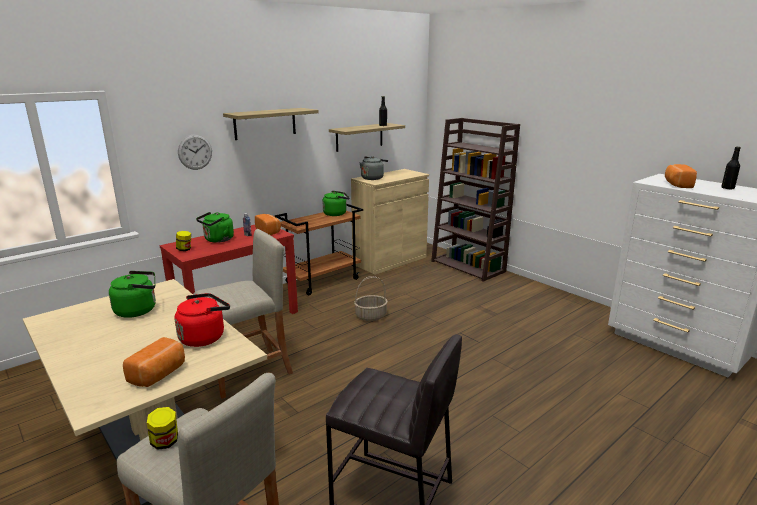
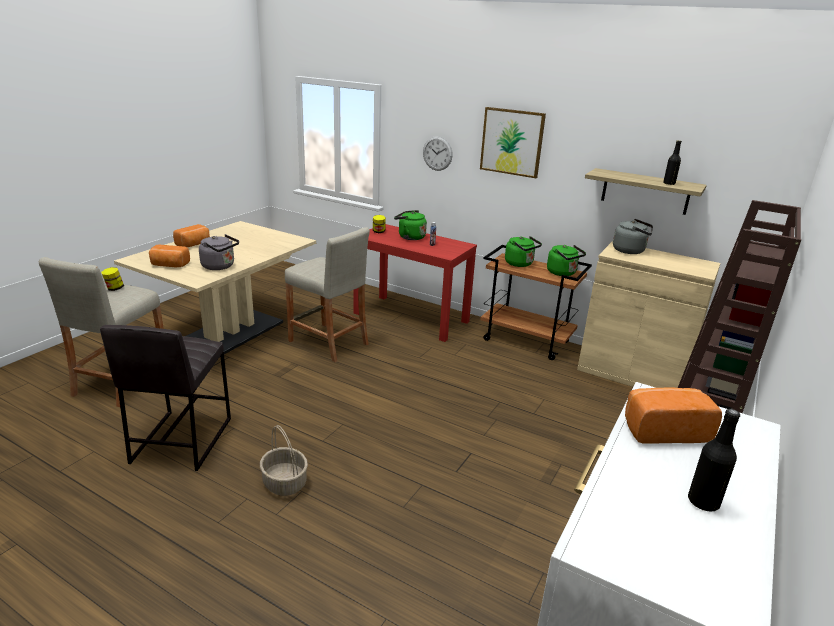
camera: 70 degrees right, 5 degrees up
(138, 310) = (258, 242): green kettle -> green kettle (520, 264)
(204, 337) = (220, 266): red kettle -> grey kettle
(265, 123) = (512, 142): shelf -> picture
(269, 231) = (451, 250): bread -> bread (194, 244)
(371, 316) = (467, 384): basket -> basket (285, 483)

